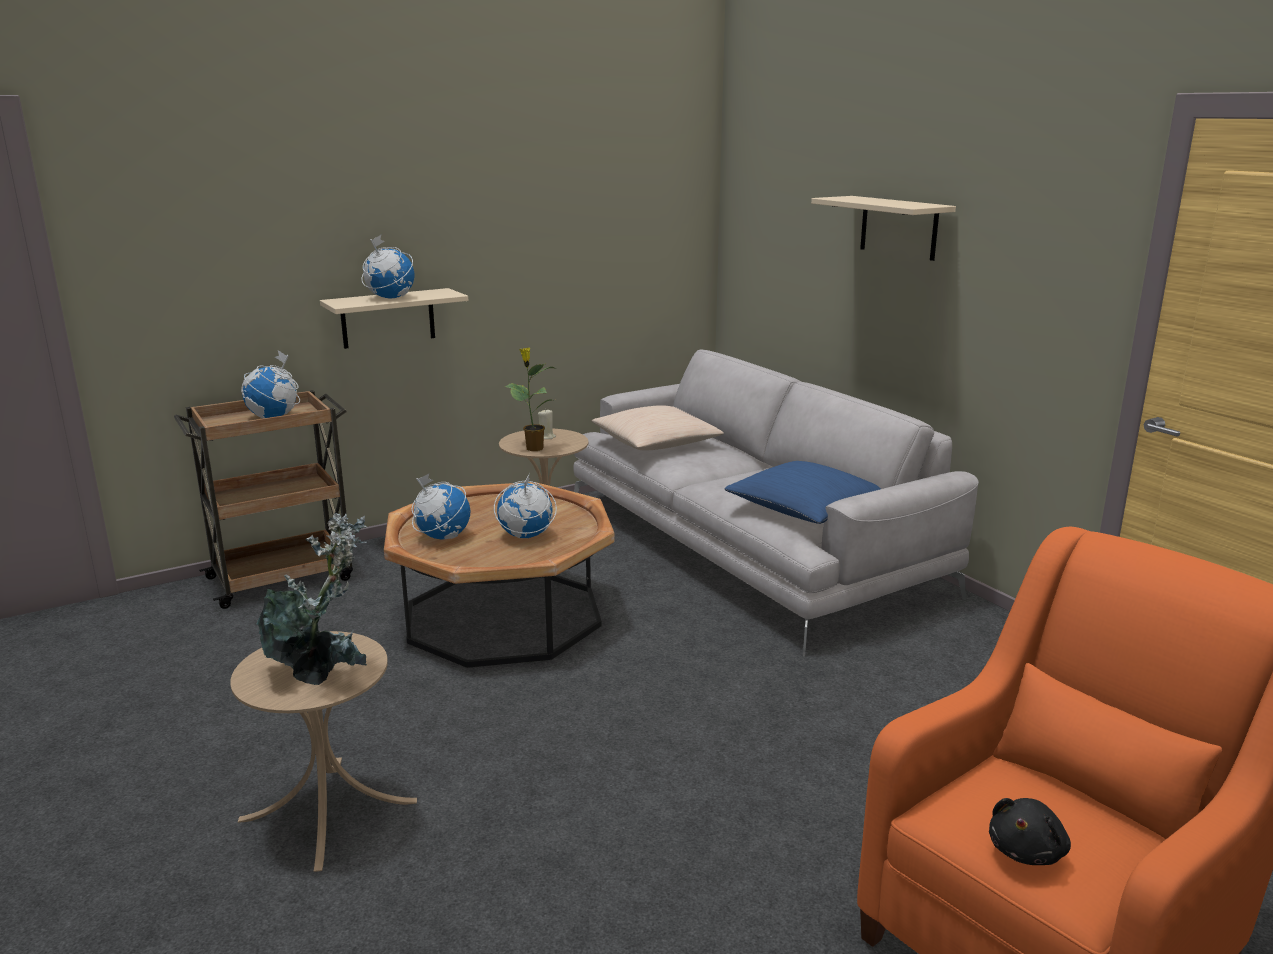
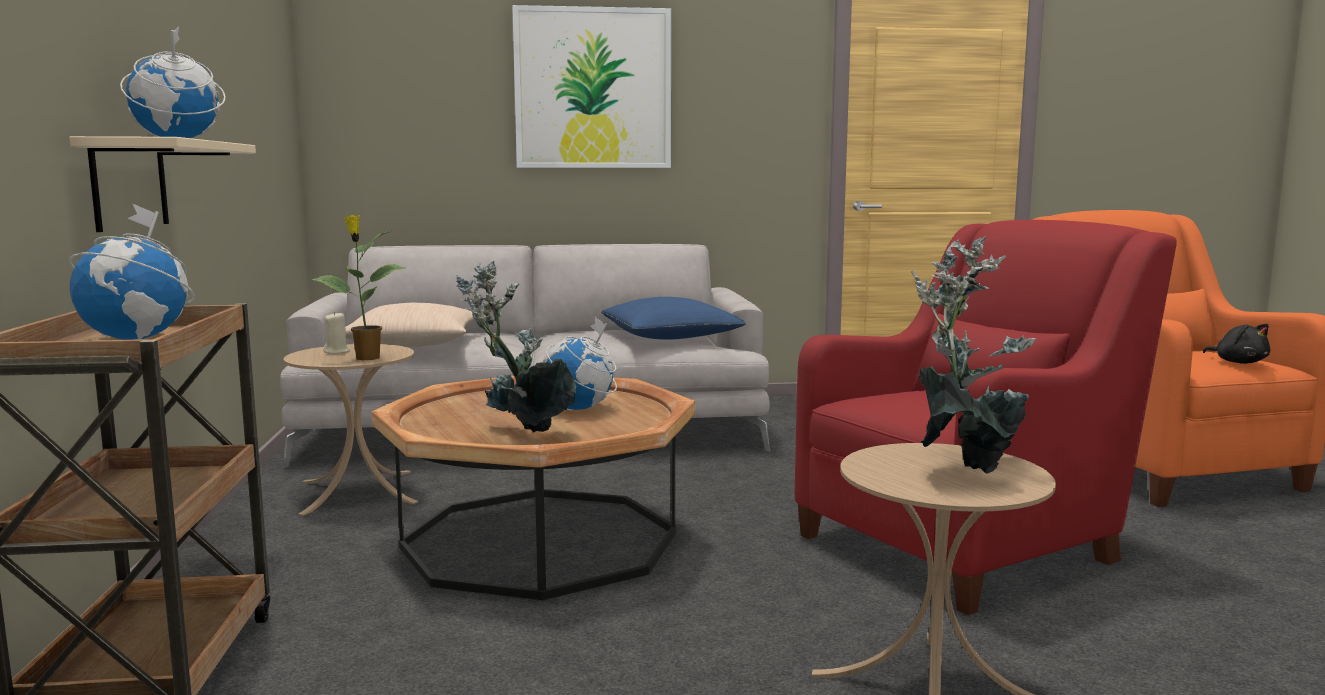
camera: 65 degrees left, 10 degrees down
(442, 537) = (521, 435): globe -> potted plant
(623, 800) = (966, 544): none -> red armchair
(898, 227) = (593, 89): beige shelf -> picture

